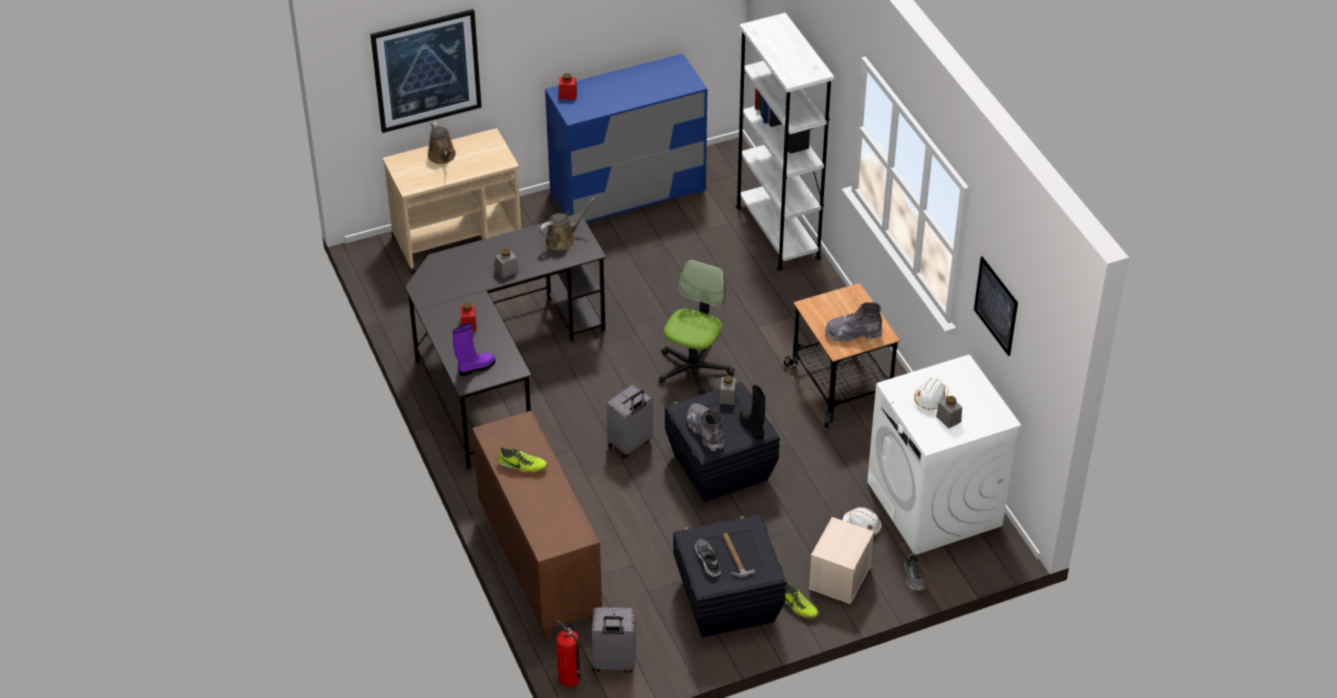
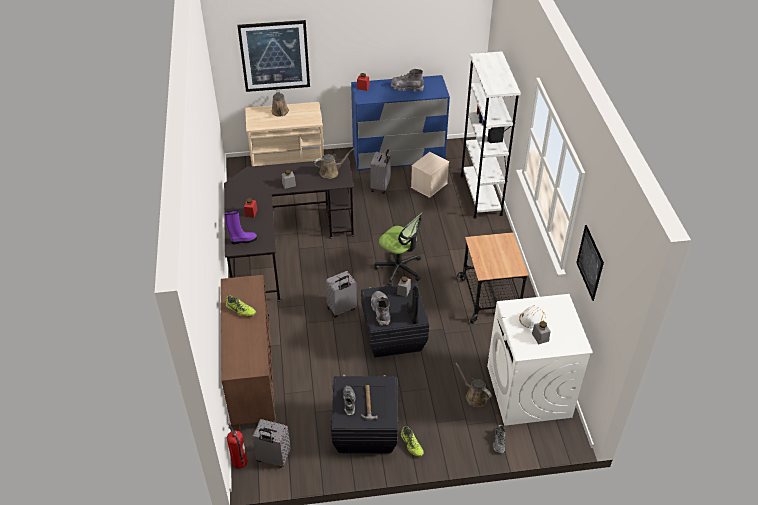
camera: 15 degrees right, 0 degrees up
(618, 246) = (381, 186): none -> grey suitcase
(693, 369) = (399, 269): office chair -> office chair turned 90 degrees clockwise
(839, 576) = (447, 429): beige storage box -> beige storage box (429, 185)
(852, 333) = (497, 264): grey boot -> grey boot (407, 87)
(862, 526) = (474, 396): white hard hat -> brown watering can

